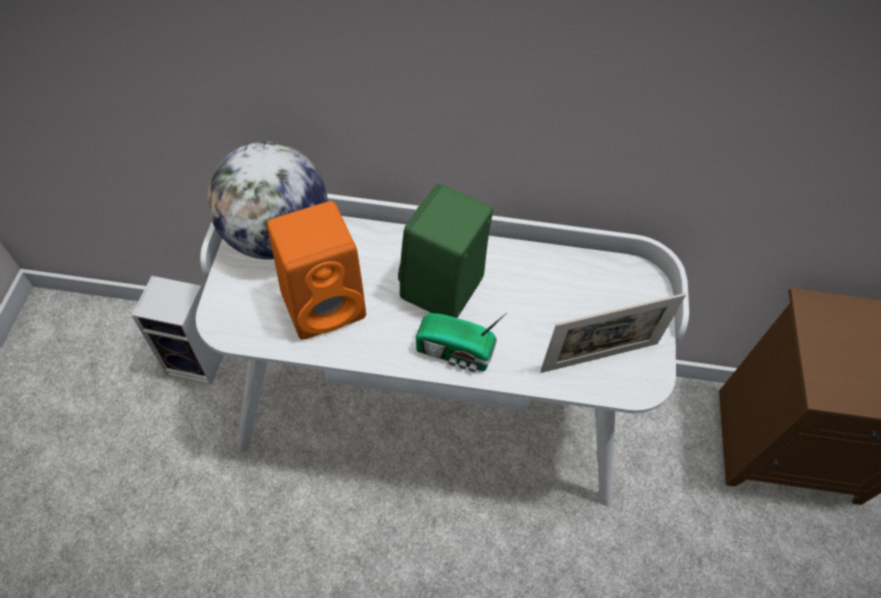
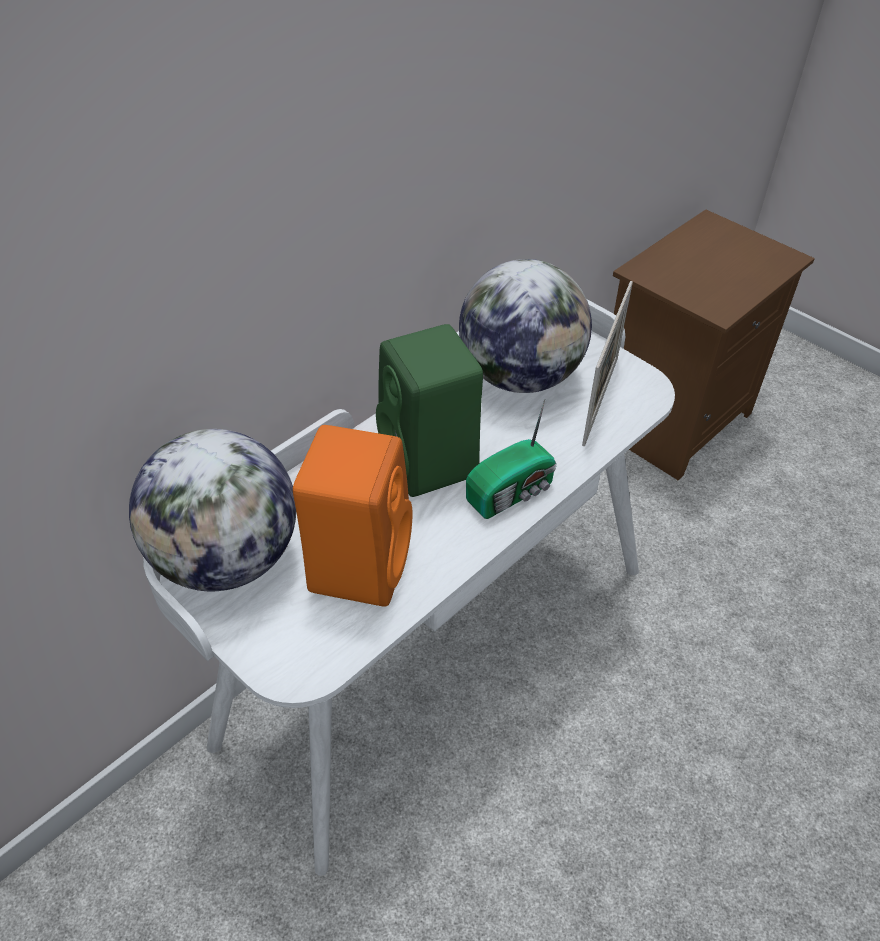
camera: 50 degrees left, 10 degrees down
(199, 360) = (162, 851): speaker -> none
(575, 291) = (520, 376): none -> globe

